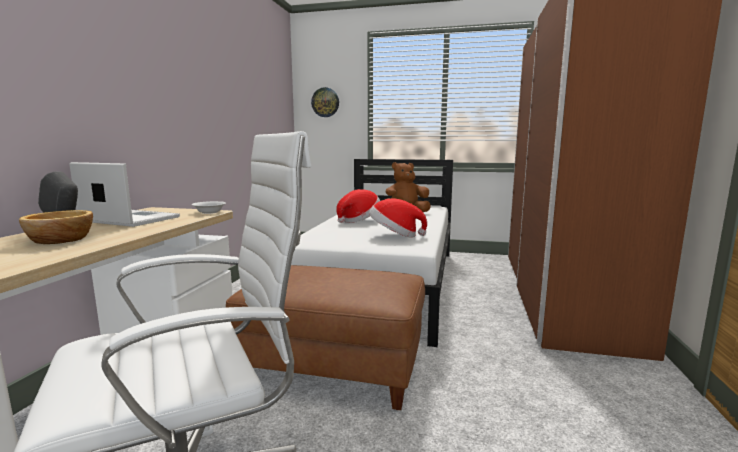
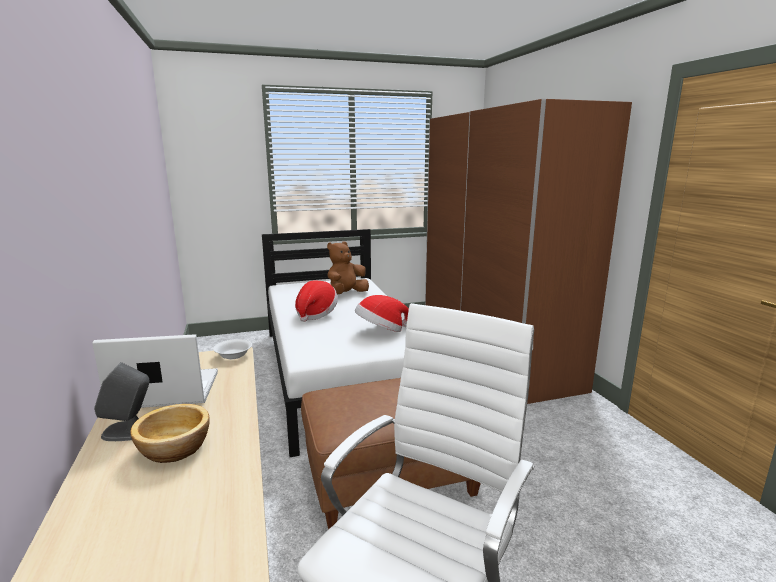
camera: 30 degrees left, 5 degrees up
(325, 102) = (212, 166): wall clock -> none

